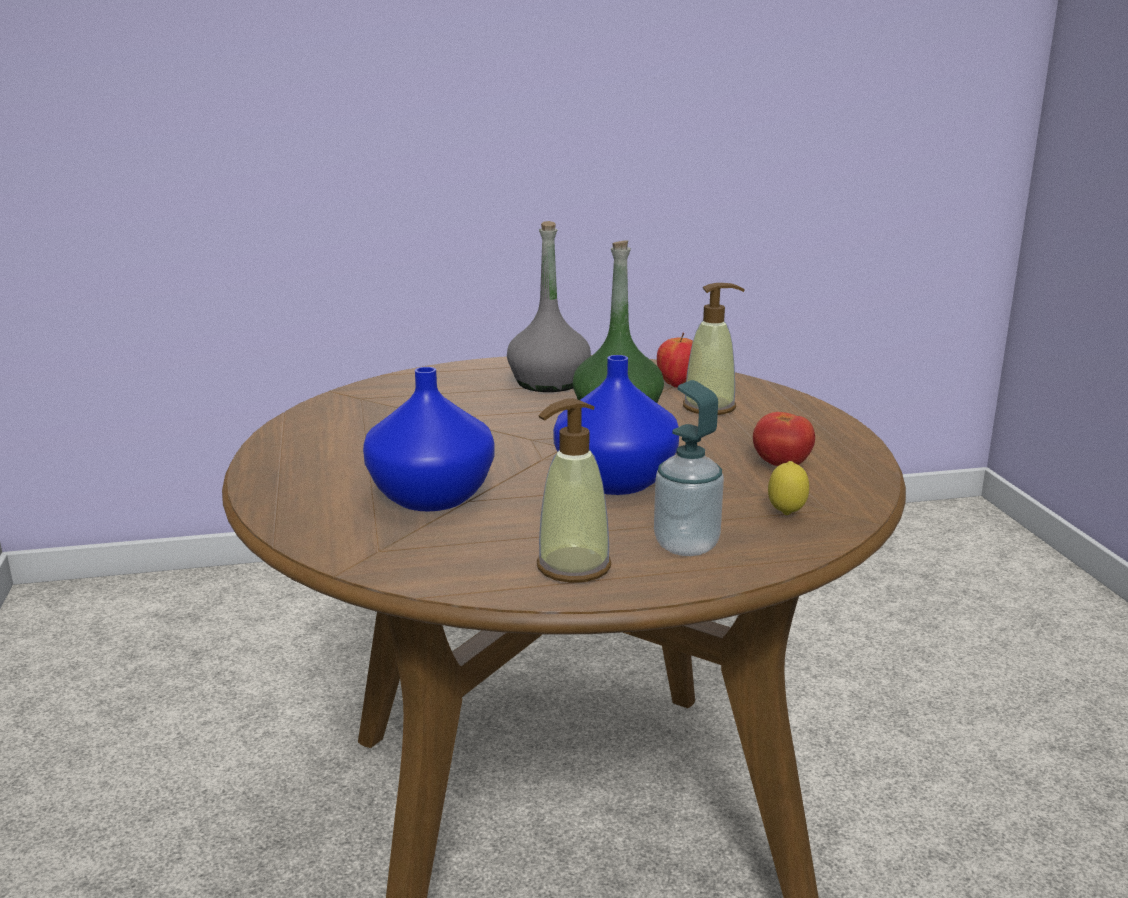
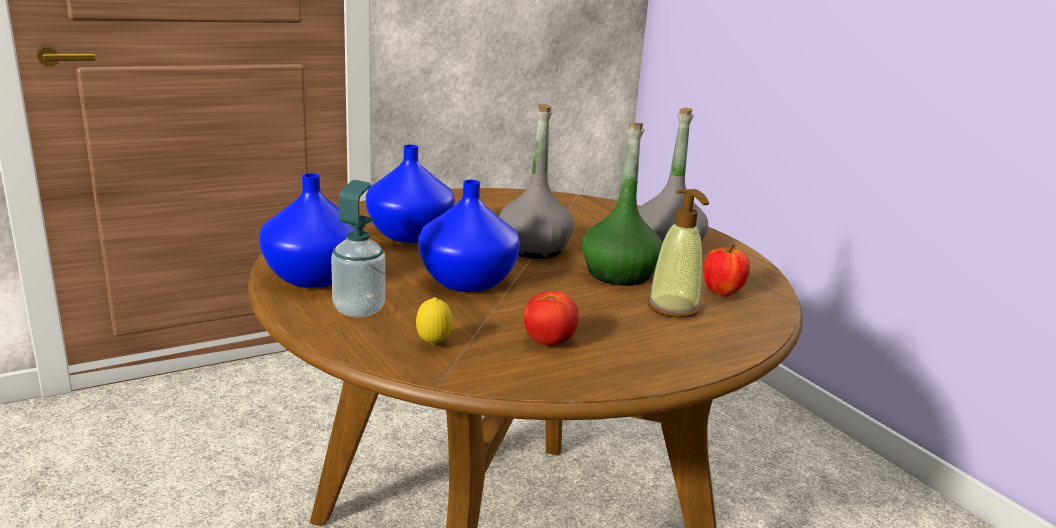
camera: 70 degrees right, 0 degrees up
(522, 438) = (534, 249): none -> grey bottle
(573, 567) = (314, 278): soap dispenser -> blue vase

